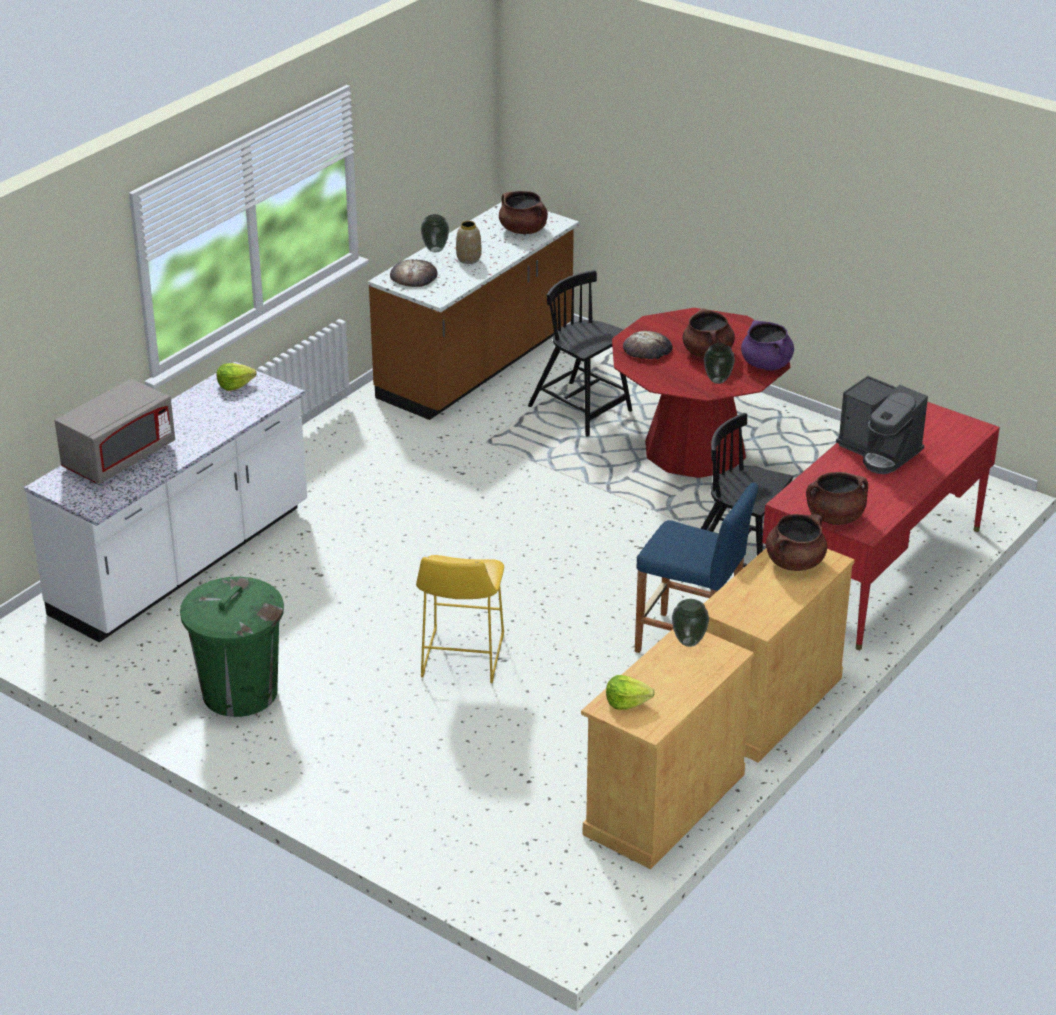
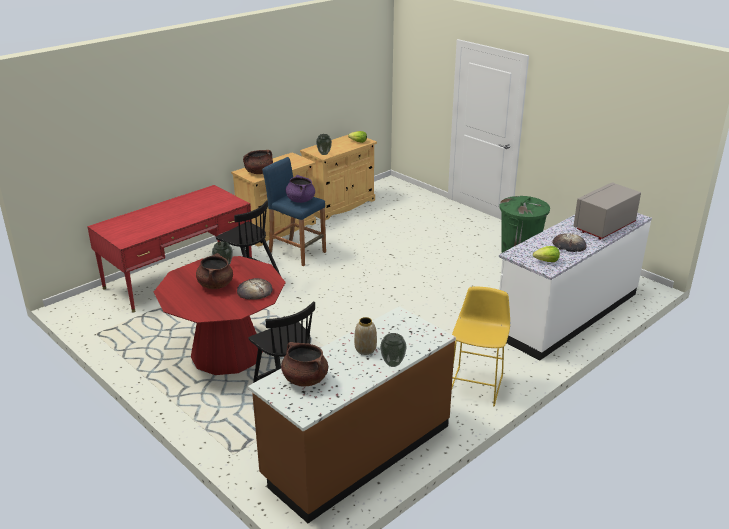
camera: 170 degrees left, 5 degrees down
(413, 276) = (416, 337): bread -> bread (568, 245)
(461, 659) = (411, 256): yellow stool -> yellow stool (477, 384)
(766, 364) = (183, 274): purple cooking pot -> purple cooking pot (300, 200)
(835, 517) = (220, 195): brown cooking pot -> none
(879, 451) = (167, 220): coffee machine -> none

